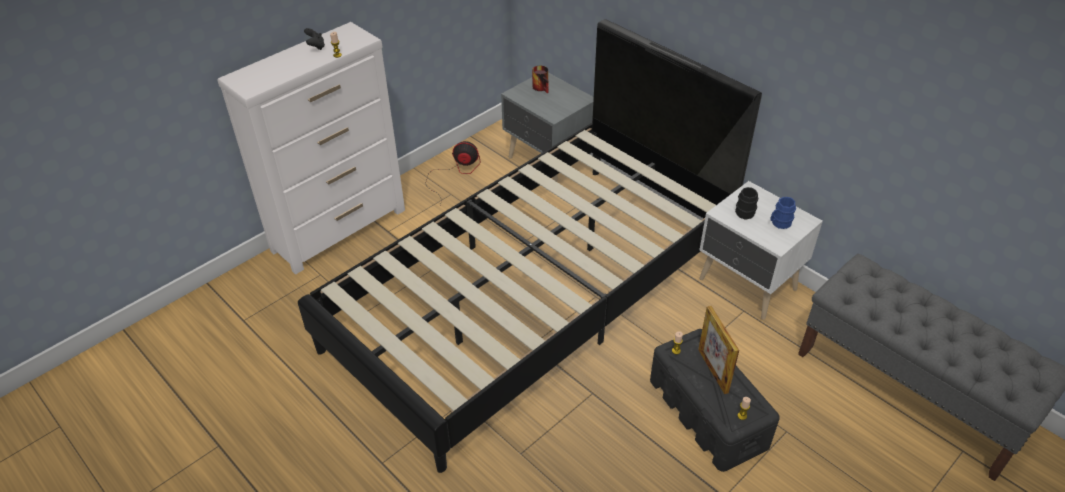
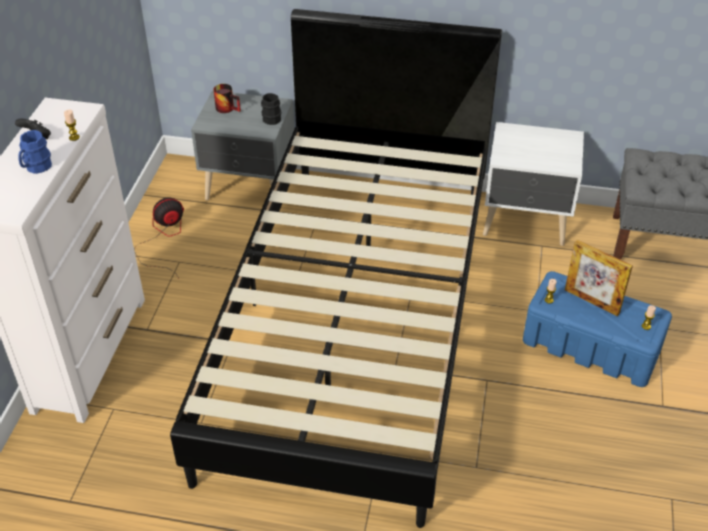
camera: 35 degrees left, 0 degrees up
(708, 414) = (592, 346): black storage box -> blue storage box
(746, 211) = (519, 148): black mug -> black mug (271, 117)
(779, 223) = (554, 148): blue mug -> blue mug (36, 167)

